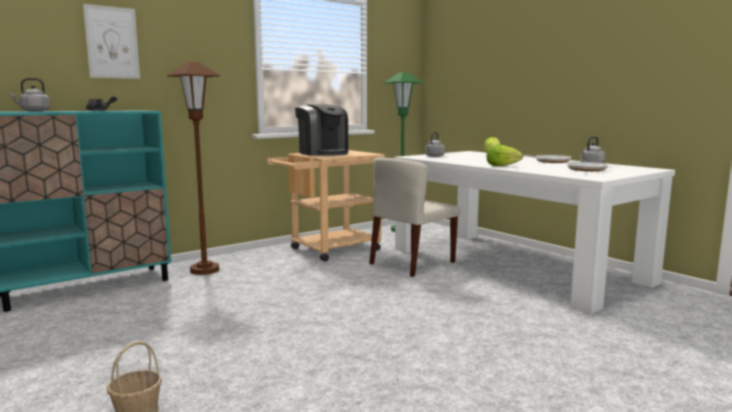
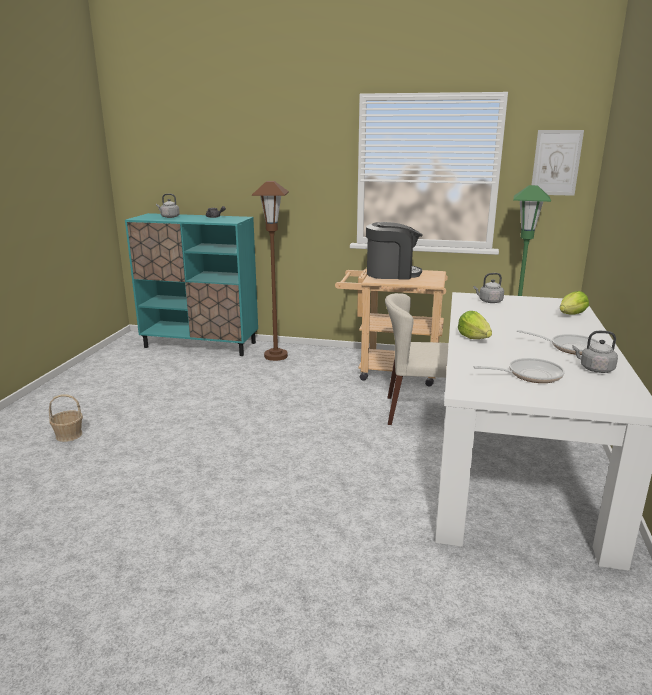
camera: 50 degrees right, 10 degrees up
(112, 42) = (234, 161): picture -> picture (556, 163)
(323, 153) = (392, 274): coffee machine -> coffee machine turned 105 degrees counterclockwise

